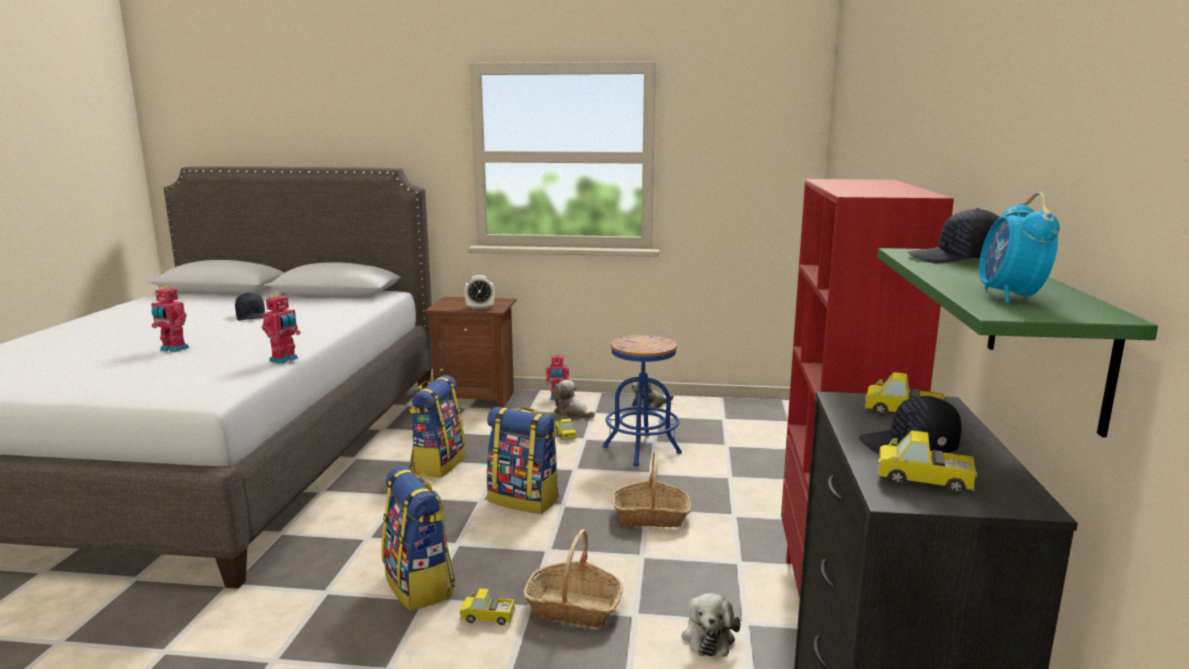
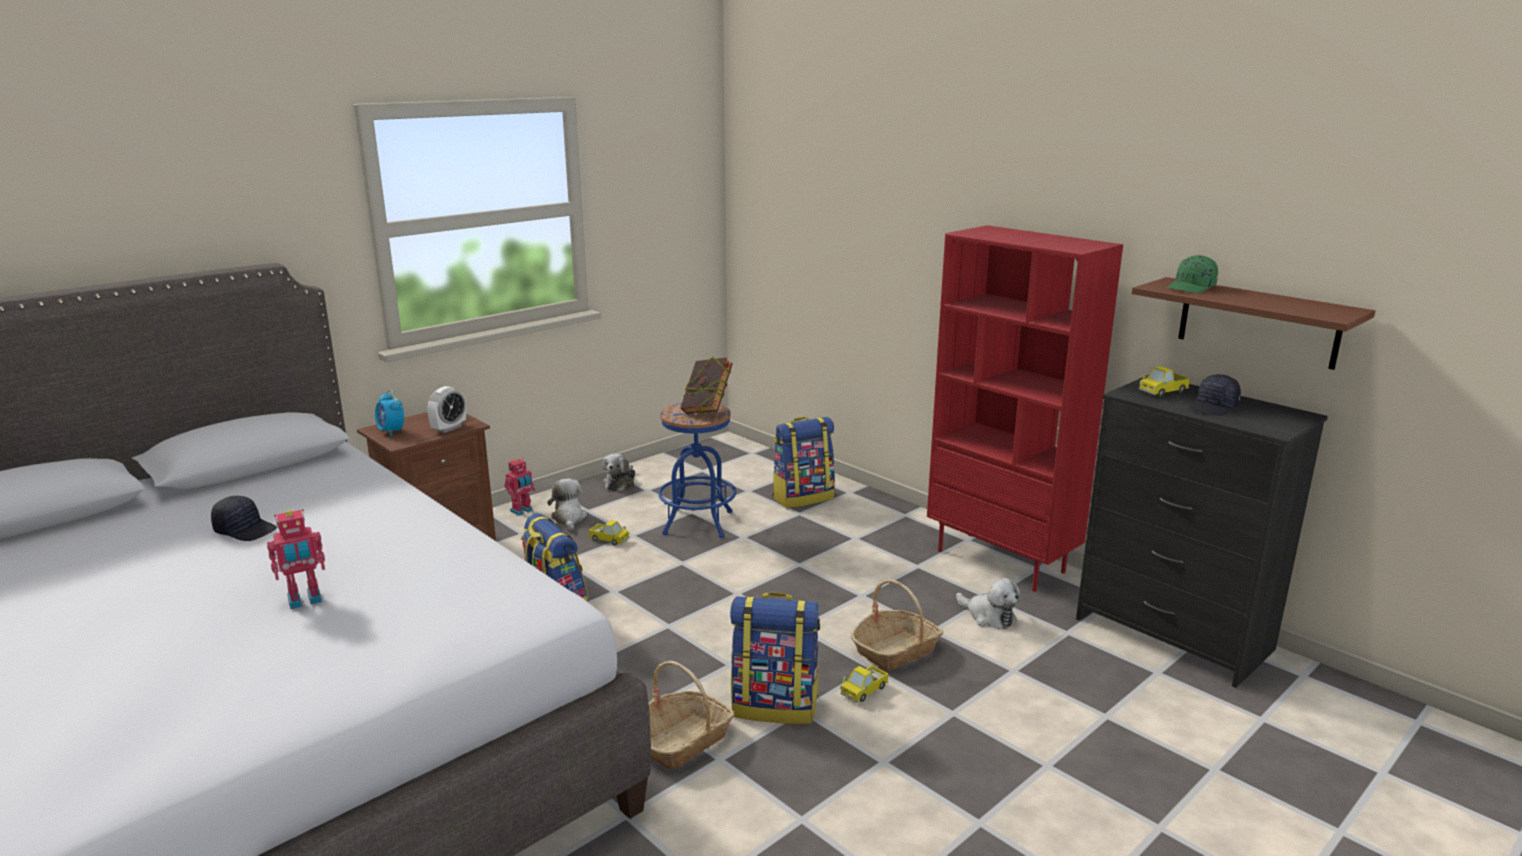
camera: 50 degrees left, 5 degrees up
(285, 360) = (498, 548): toy robot -> none
(524, 500) = (701, 606): backpack -> backpack (803, 497)
(572, 413) = (569, 518): plush toy -> plush toy turned 90 degrees clockwise
(651, 516) = (811, 567): basket -> basket (682, 740)
(652, 345) = (707, 411): none -> book
(923, 481) = (1261, 421): toy truck -> none
(956, 259) = (1191, 288): black cap -> green cap
(1010, 296) = (1302, 308): alarm clock -> alarm clock (391, 432)
(1047, 333) = (1258, 323): green shelf -> brown shelf

